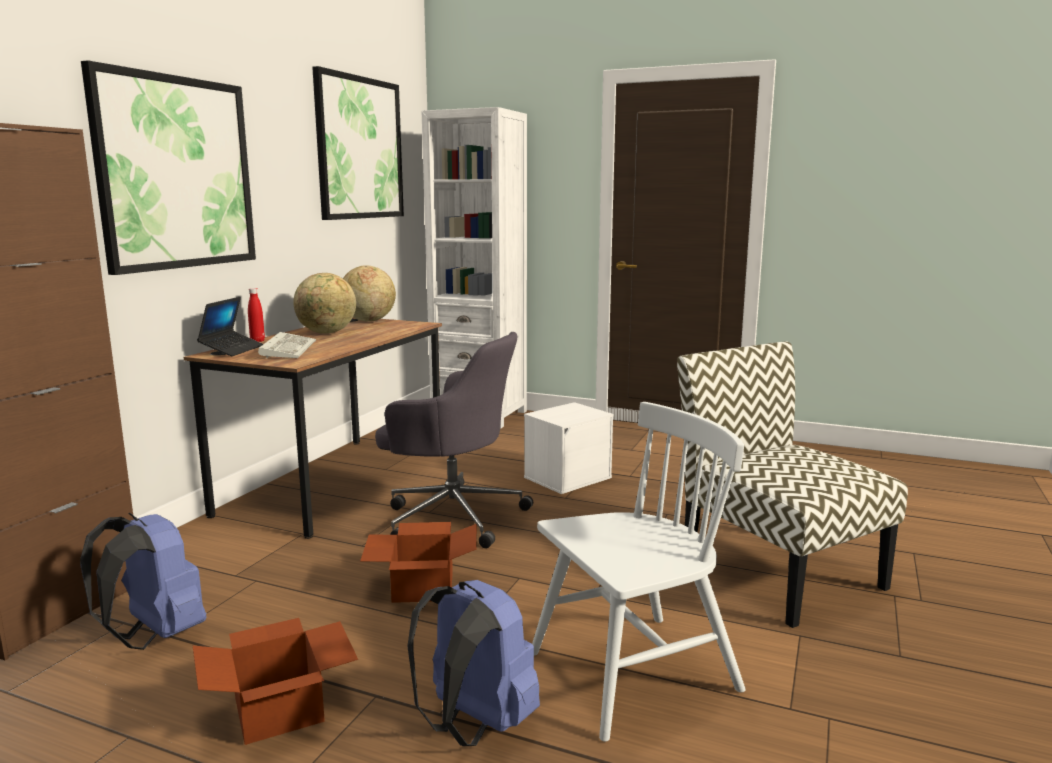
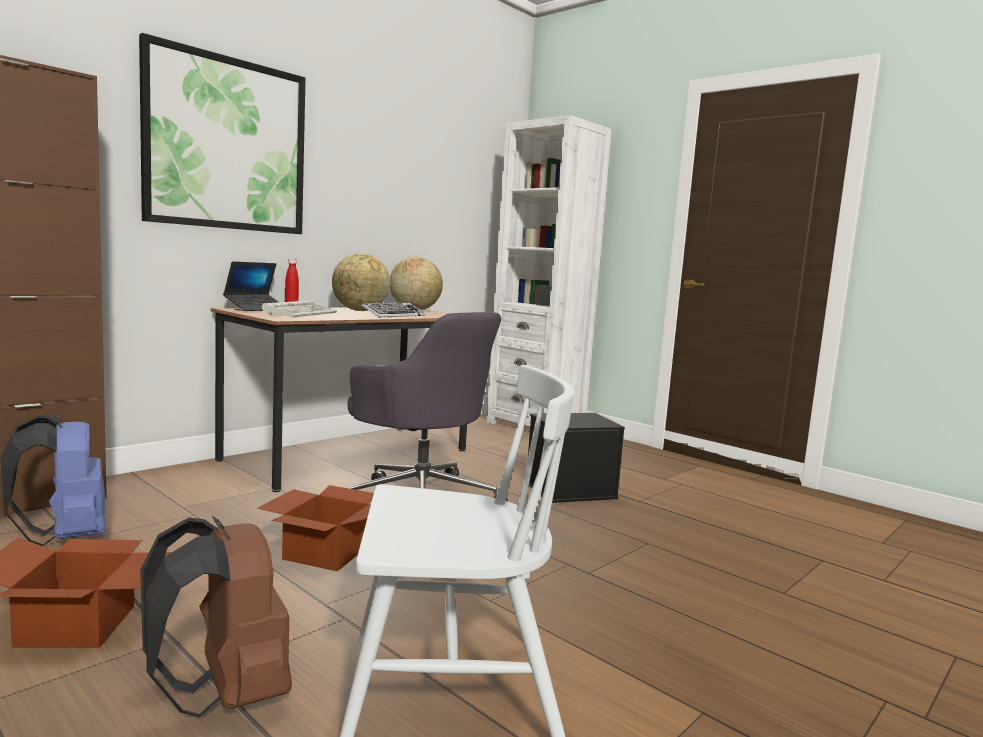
camera: 20 degrees right, 5 degrees down
(359, 148) = (439, 154): picture -> none
(371, 335) = (394, 315): none -> keyboard
(474, 725) = (225, 696): blue backpack -> brown backpack
(567, 477) = (571, 490): white storage box -> black storage box
(776, 572) = (733, 632): chair -> none

